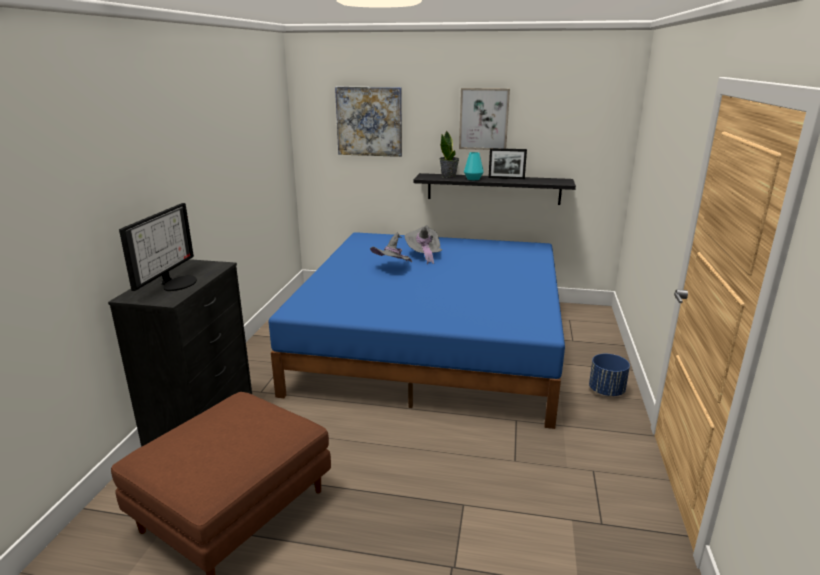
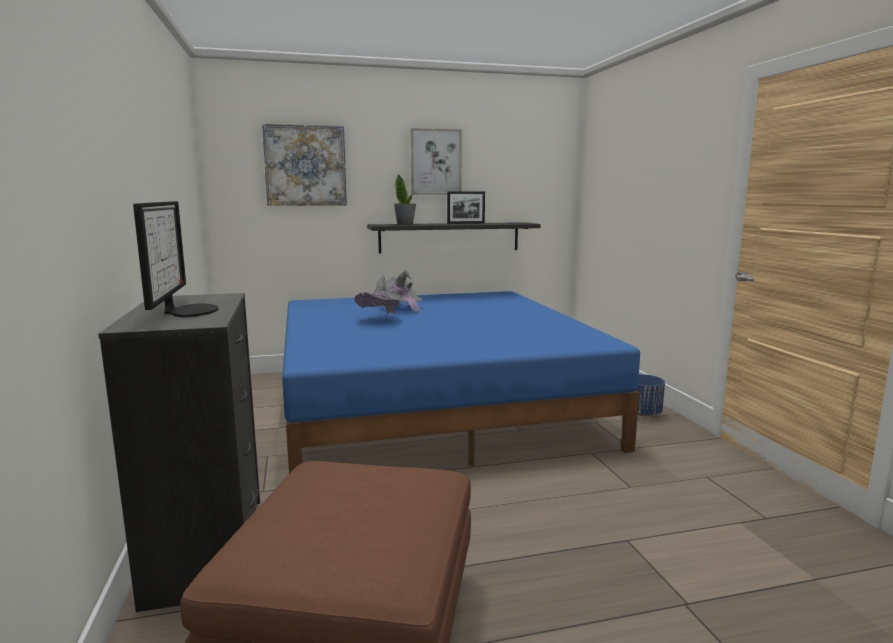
camera: 25 degrees left, 10 degrees down
(473, 179) = (434, 224): turquoise vase -> none

